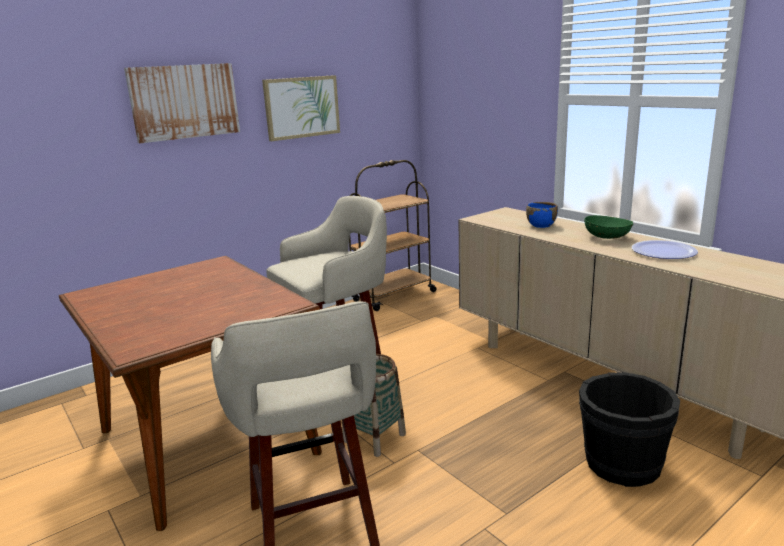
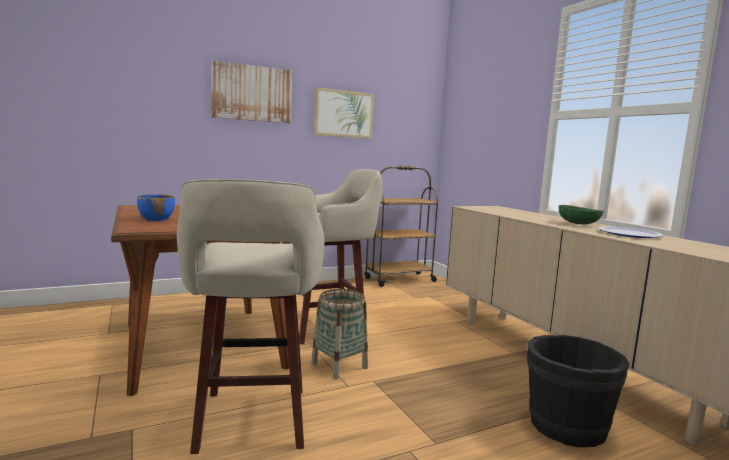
camera: 10 degrees right, 10 degrees down
(541, 225) = (522, 214): blue bowl -> blue bowl (156, 219)

